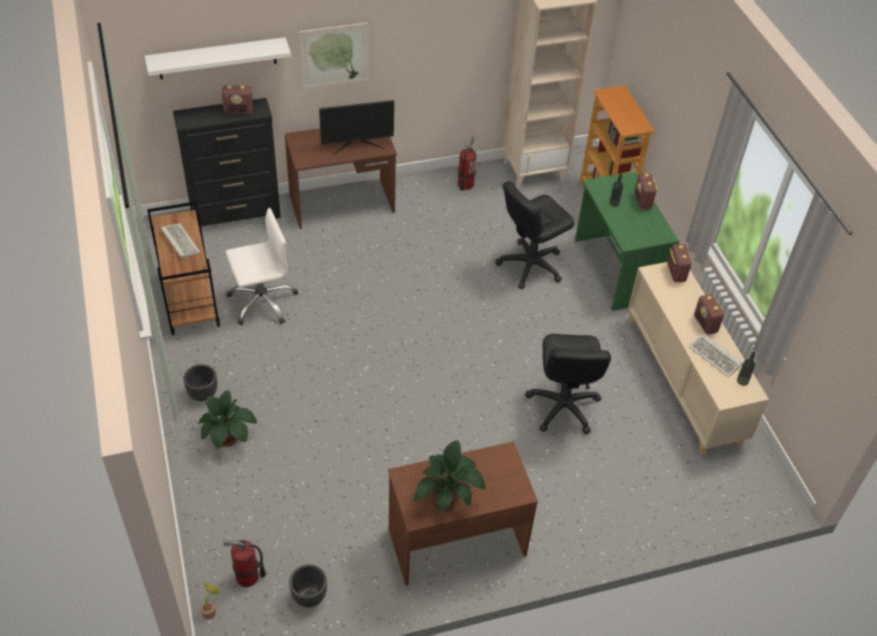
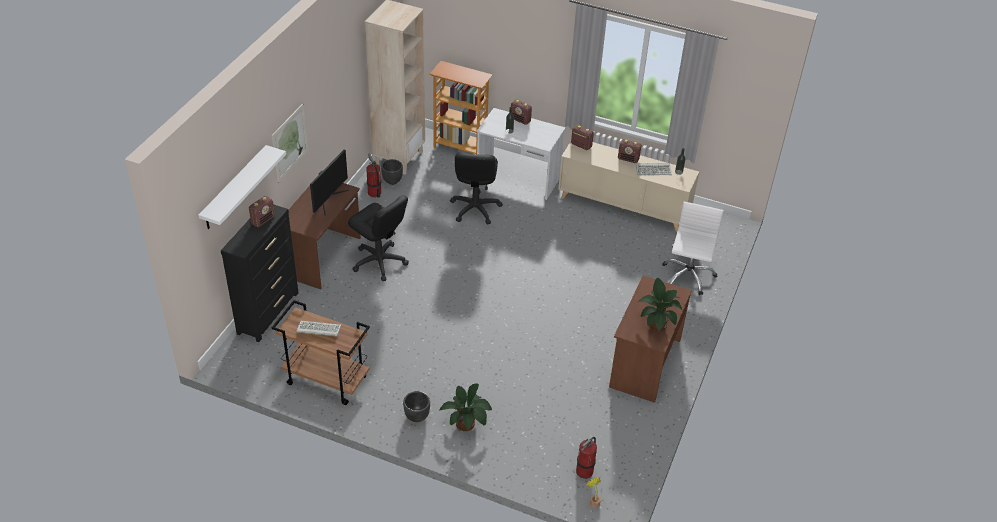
camera: 50 degrees left, 5 degrees down
(262, 302) = (366, 344): white office chair -> white office chair (687, 276)
(309, 597) = (625, 450): black planter -> black planter (392, 181)
(563, 407) = (594, 263): black office chair -> black office chair (379, 262)
(616, 270) = (518, 178): green desk -> white desk

